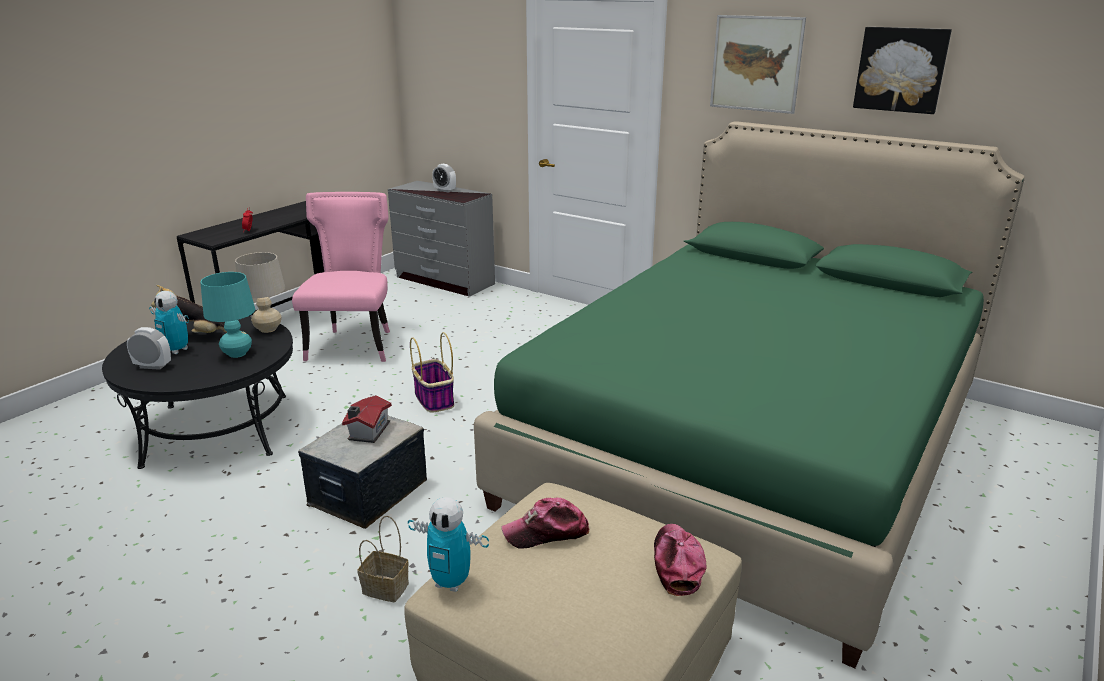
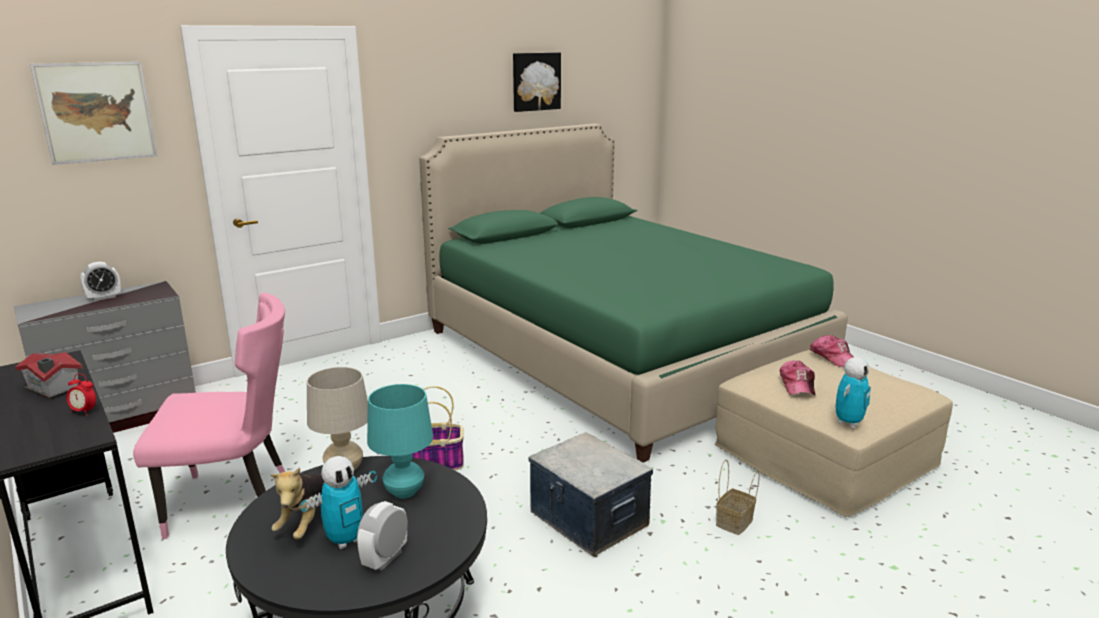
camera: 70 degrees left, 5 degrees down
(354, 344) = (234, 501): pink chair -> pink chair turned 150 degrees clockwise
(367, 431) = (580, 458): toy house -> toy house (53, 389)
(676, 563) = (833, 357): cap -> cap turned 135 degrees counterclockwise
(756, 64) = (442, 87): picture -> picture (96, 112)

